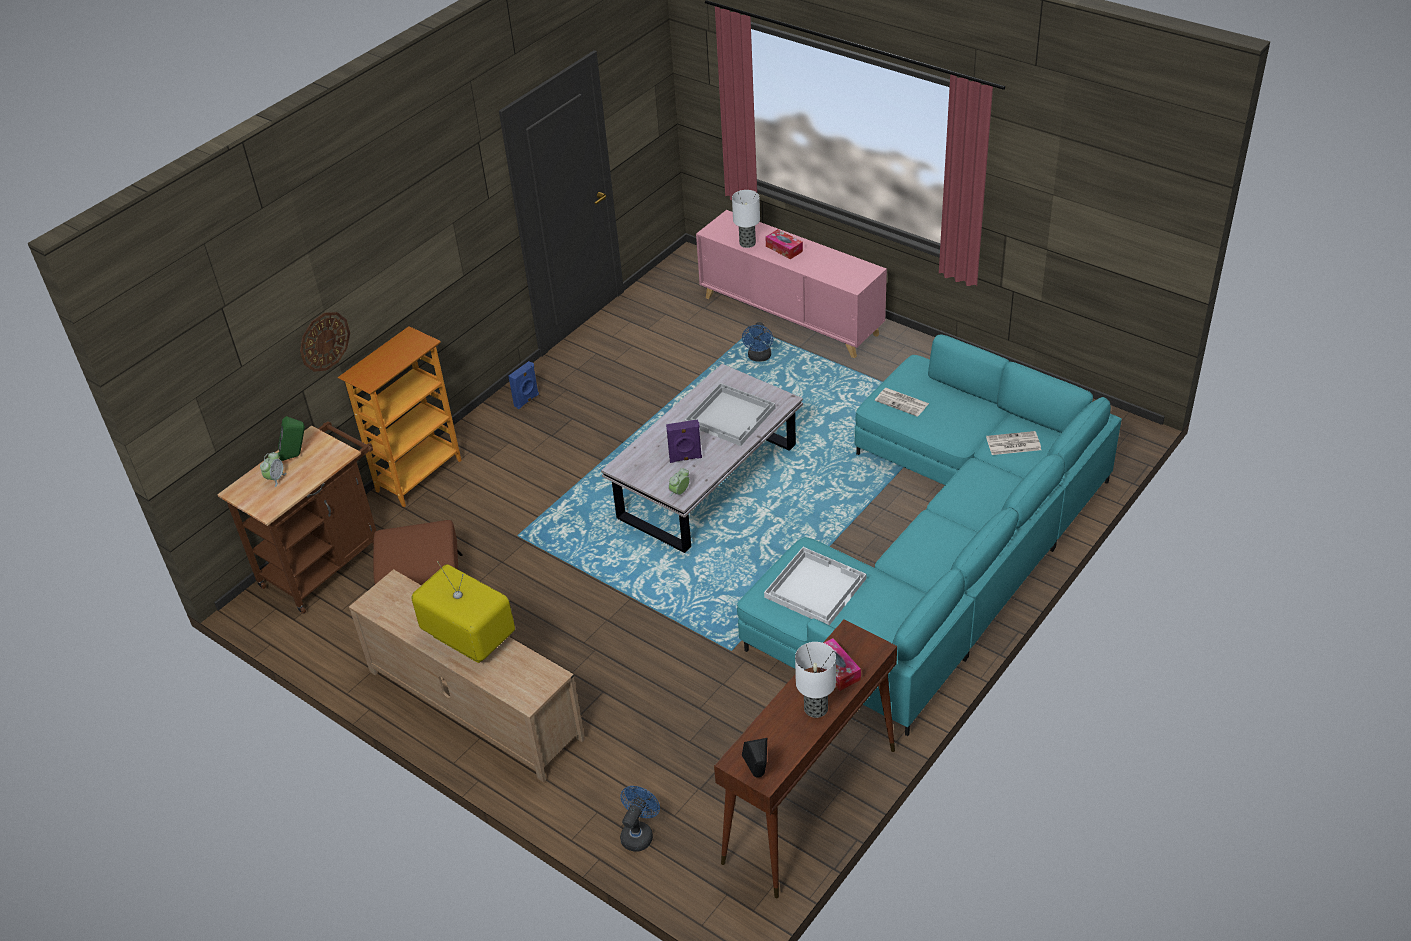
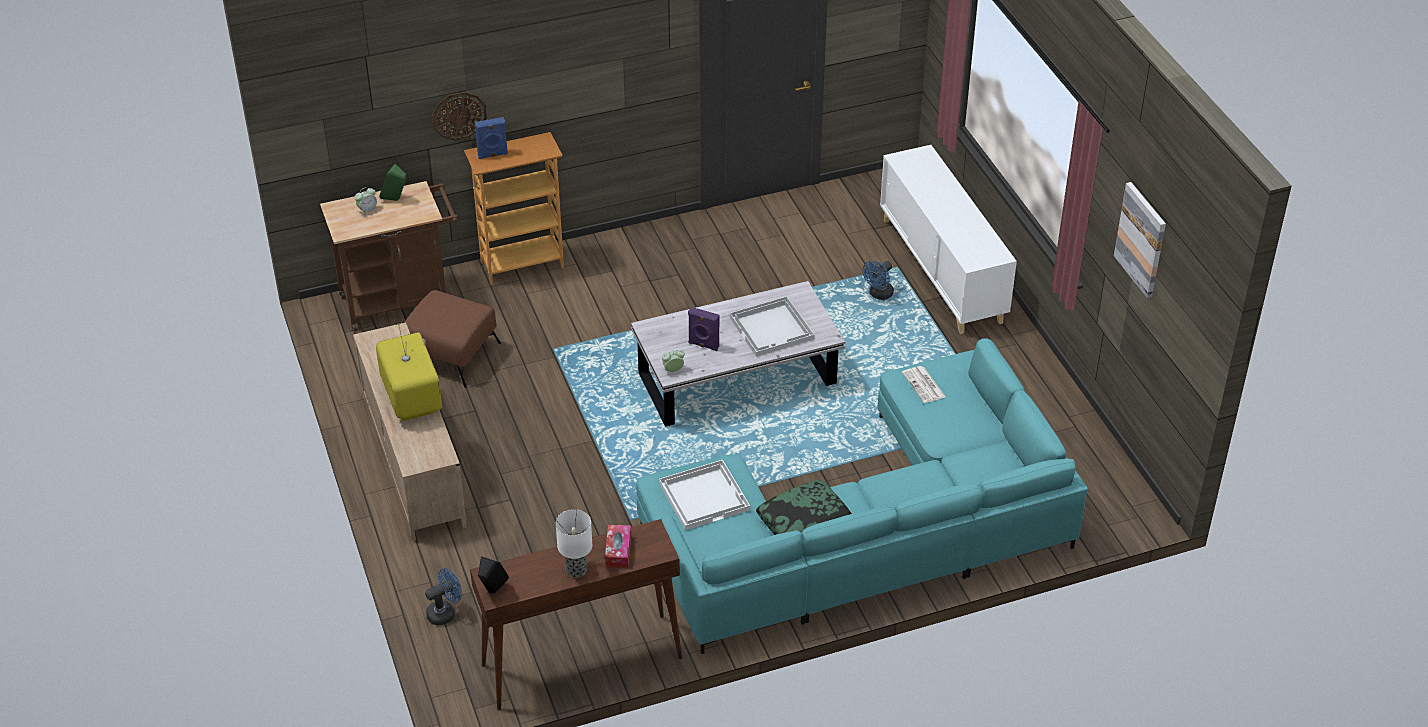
camera: 30 degrees right, 0 degrees up
(527, 401) = (656, 242): blue speaker -> blue speaker (493, 155)
(748, 243) = (919, 183): table lamp -> none
(784, 249) = (945, 202): tissue box -> none
(791, 316) = (942, 270): pink cabinet -> white cabinet
(920, 564) = (804, 521): none -> pillow
(1012, 444) = (981, 465): newspaper -> none
(1061, 178) = (1141, 239): none -> picture

